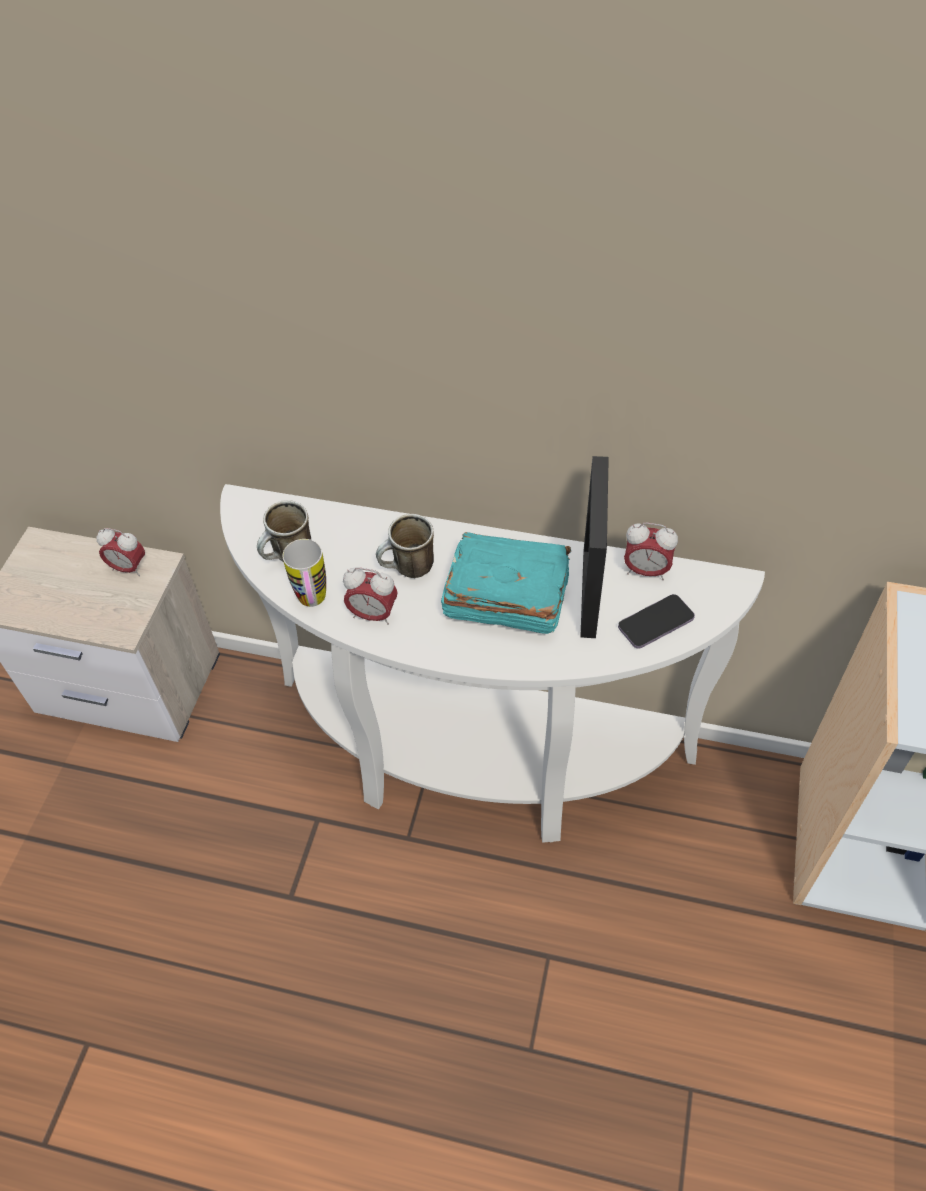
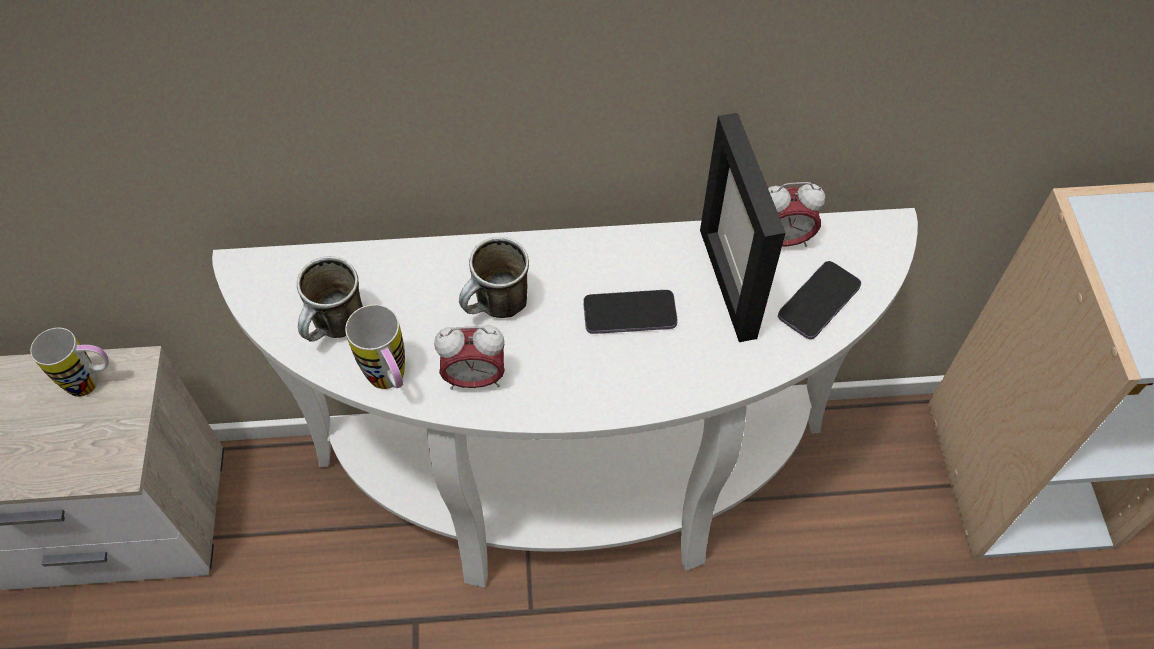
camera: 20 degrees left, 5 degrees up
(128, 568) = (93, 383): alarm clock -> mug
(505, 597) = (629, 314): turquoise book -> phone

